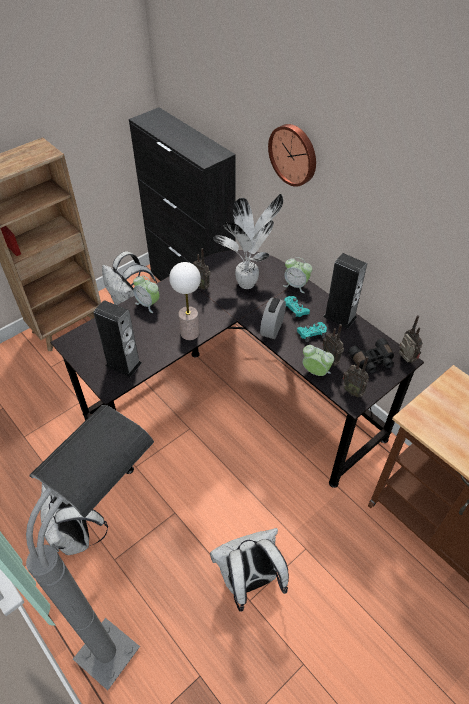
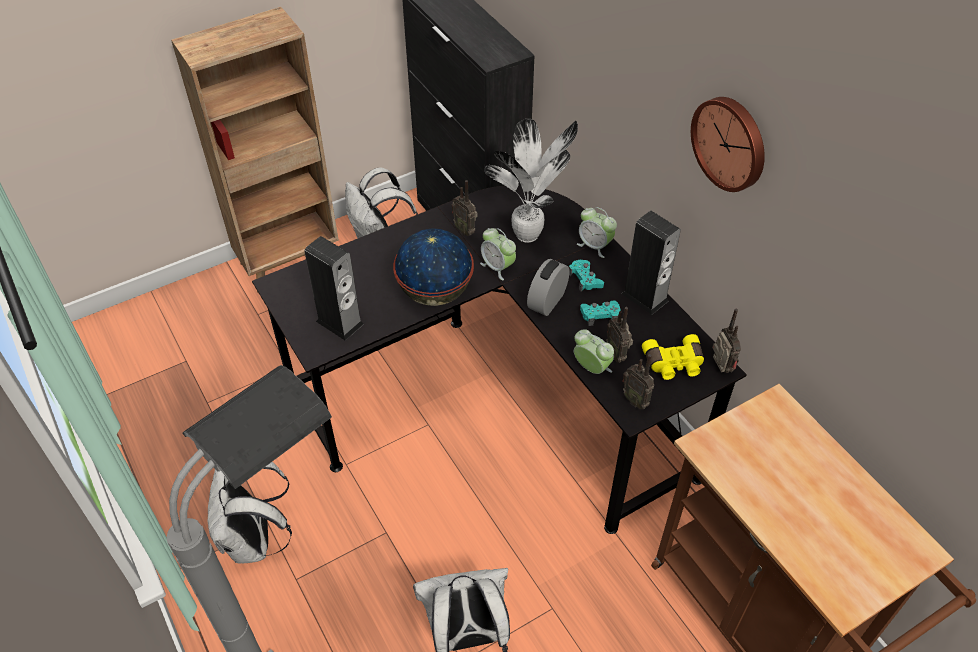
camera: 10 degrees right, 0 degrees up
(148, 304) = (388, 246): alarm clock -> alarm clock (498, 267)
(189, 333) = (435, 292): table lamp -> globe
(294, 154) = (604, 68): wall clock -> wall clock (731, 143)
(372, 361) = (674, 364): black binoculars -> yellow binoculars

